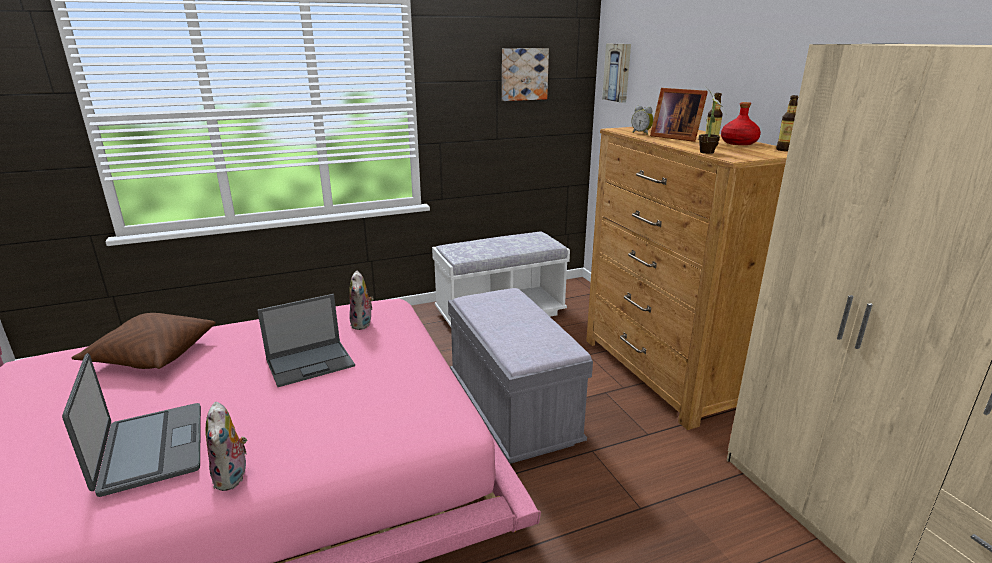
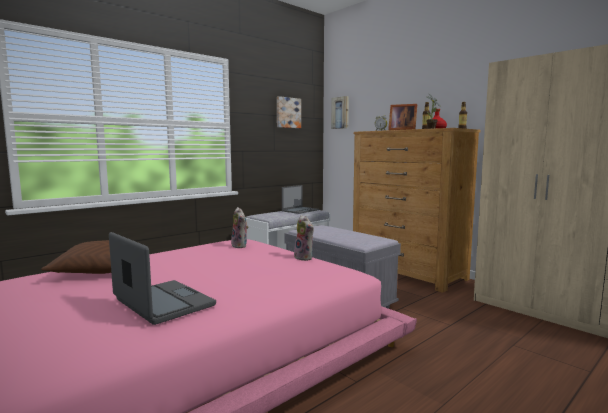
camera: 20 degrees left, 15 degrees down
(233, 477) = (243, 305): plush toy -> plush toy (305, 258)
(311, 363) = (229, 261): laptop -> laptop (300, 210)

